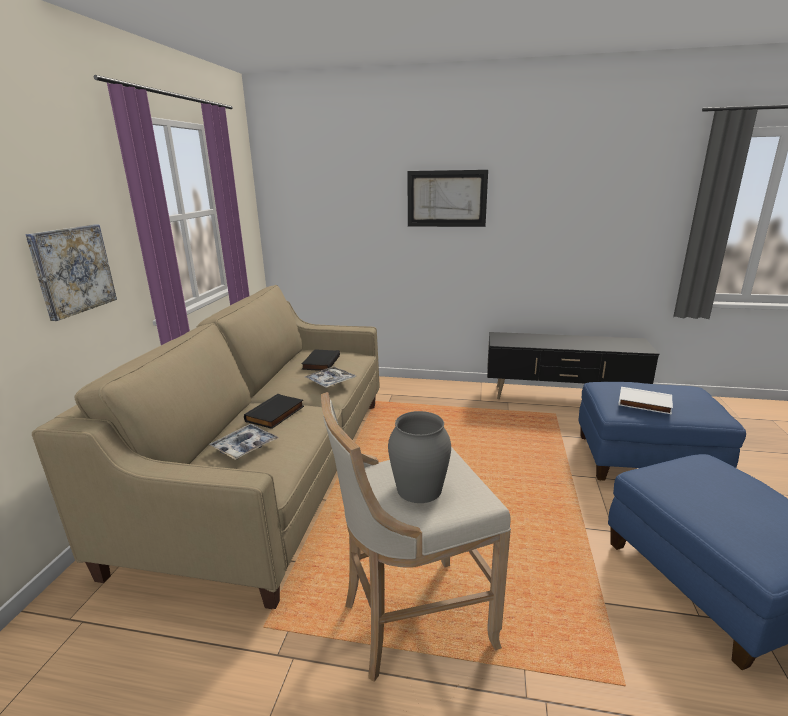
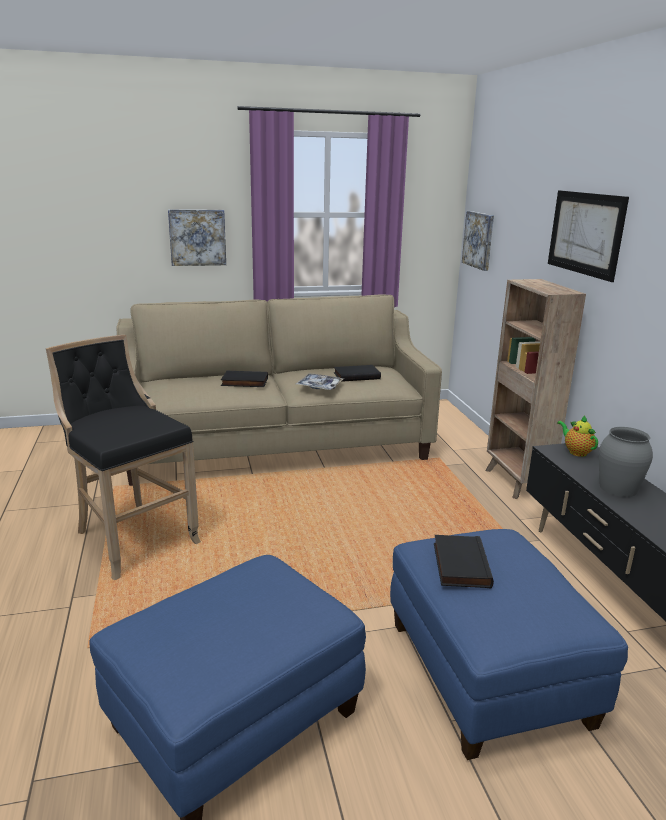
camera: 65 degrees right, 0 degrees up
(244, 447) = (191, 384): tray -> none
(294, 223) = (479, 240): none -> picture
(412, 621) = (132, 538): beige stool -> black stool
(420, 488) = (119, 423): grey vase -> grey vase (618, 488)
(433, 387) = (516, 483): none -> brown bookcase
(504, 338) = (576, 452): none -> teapot
(644, 403) = (459, 564): white book -> black book

